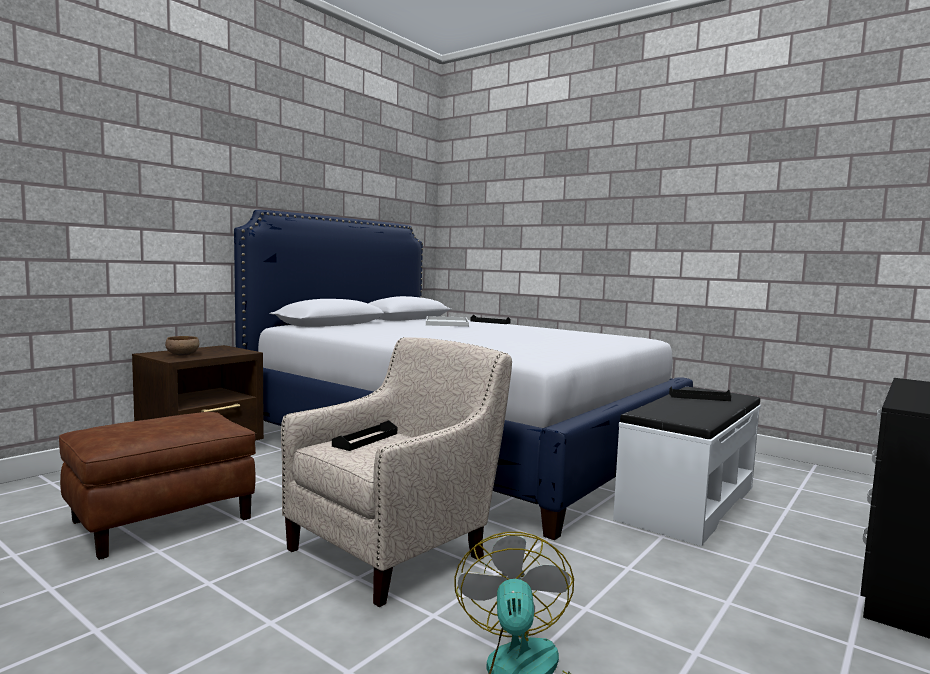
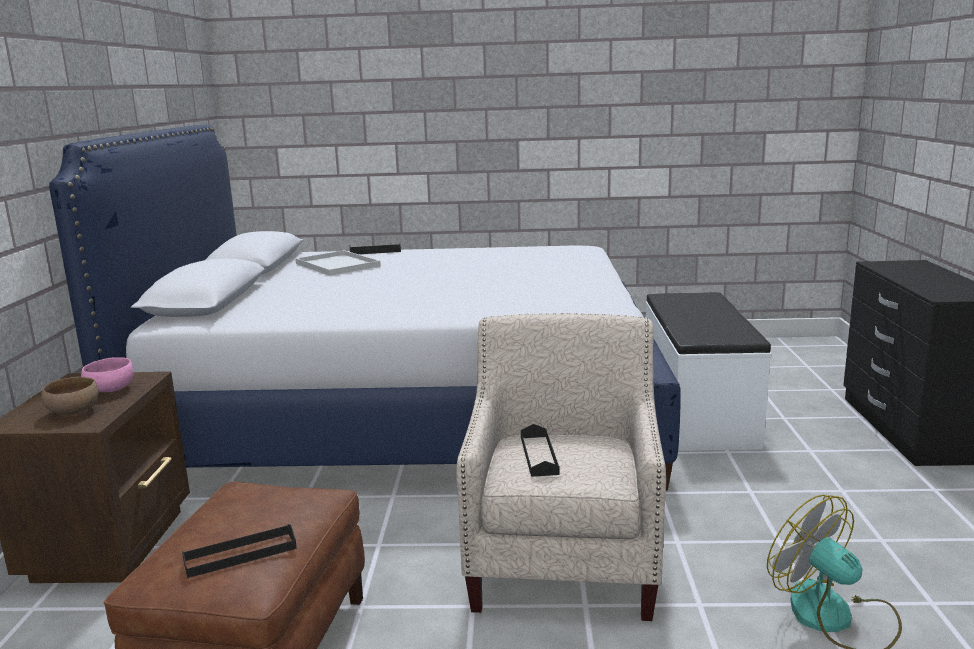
camera: 35 degrees left, 10 degrees up
(218, 352) = (110, 390): none -> pink bowl
(699, 397) = (688, 306): black tray -> black tray (240, 554)

